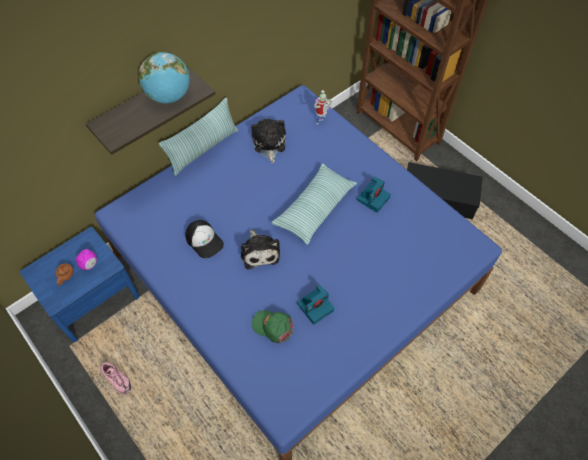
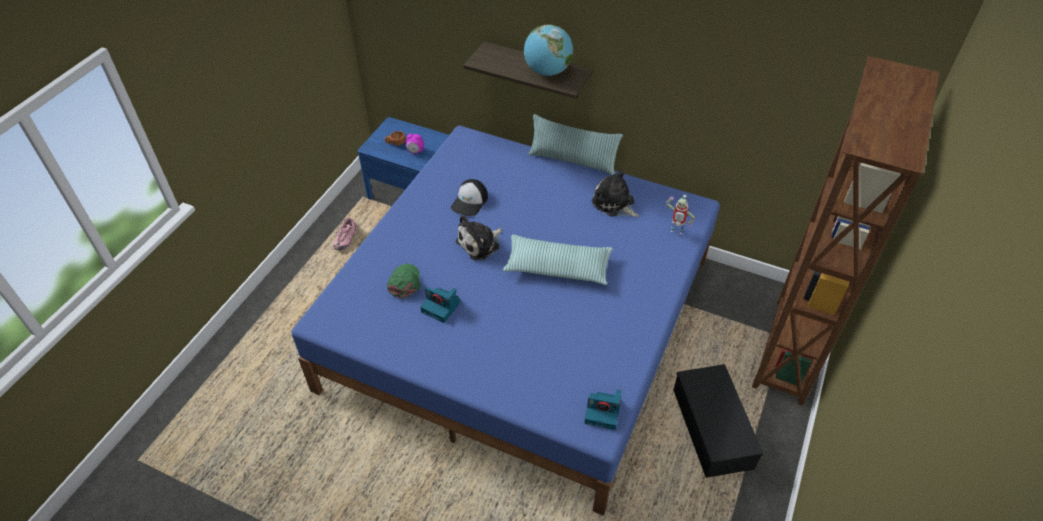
camera: 65 degrees right, 10 degrees down
(269, 144) = (614, 204): plush toy -> plush toy turned 105 degrees counterclockwise
(373, 198) = (603, 311): camera -> camera (603, 412)

